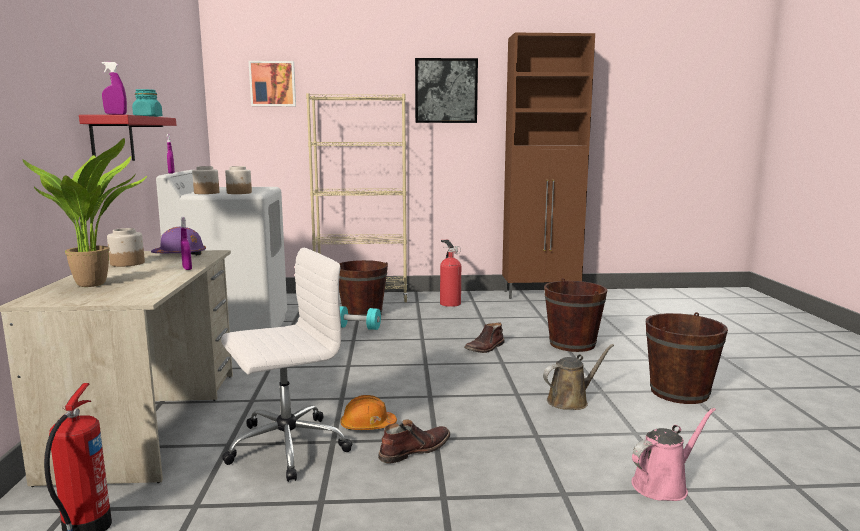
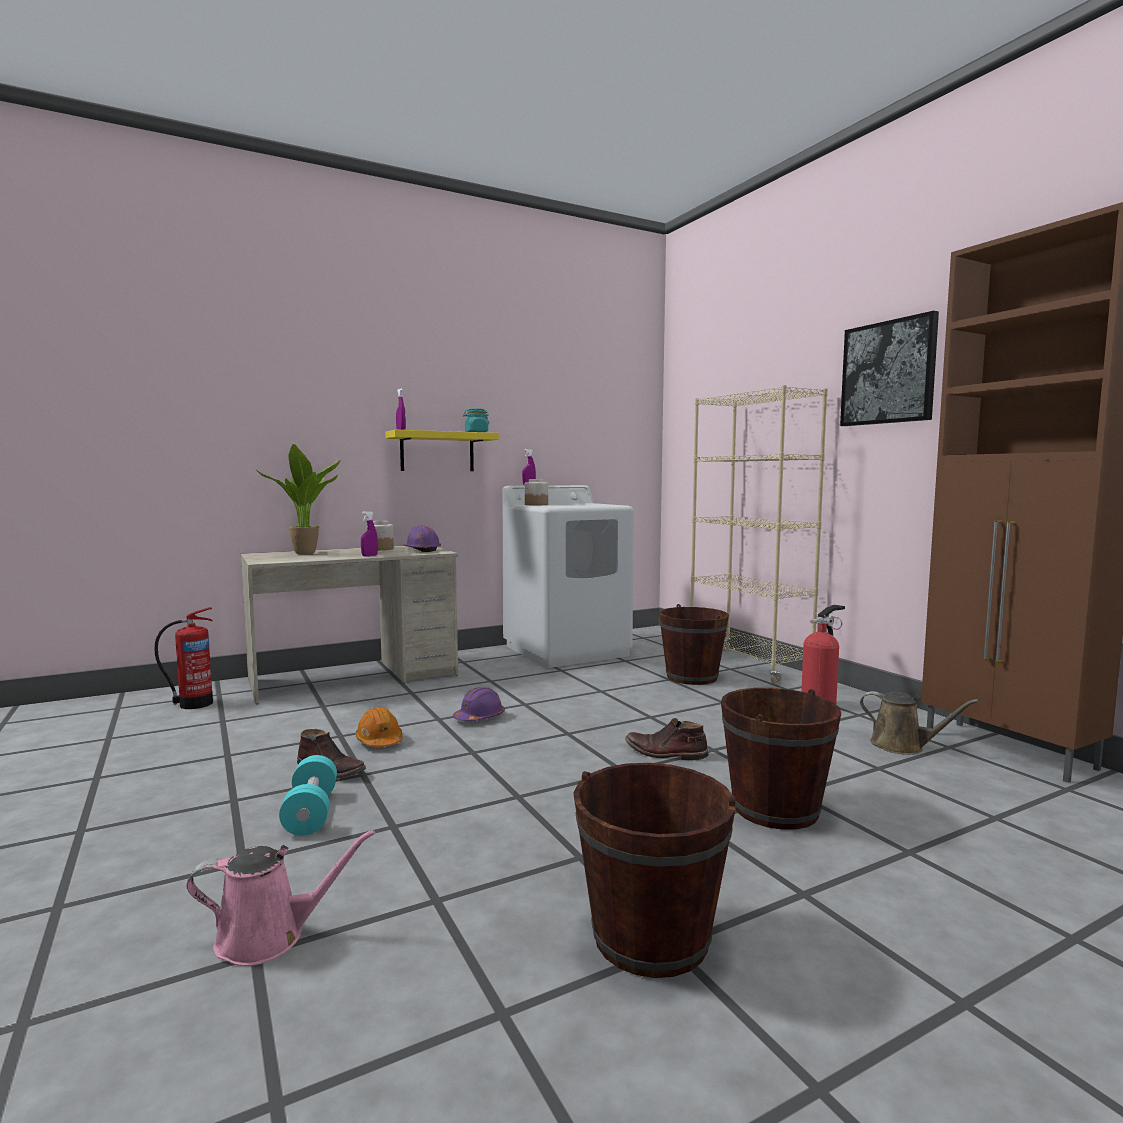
camera: 65 degrees right, 5 degrees down
(112, 139) = (437, 452): red shelf -> yellow shelf
(239, 193) = (549, 506): jar -> none
(273, 84) = (708, 391): picture -> none
(285, 447) = (323, 723): white office chair -> none
(357, 328) = (642, 684): turquoise dumbbell -> turquoise dumbbell (311, 813)
(359, 384) = (479, 717): none -> purple hard hat
(570, 400) = (524, 835): brown watering can -> brown watering can (902, 746)
(663, 485) = (269, 937): pink watering can -> pink watering can turned 45 degrees counterclockwise

